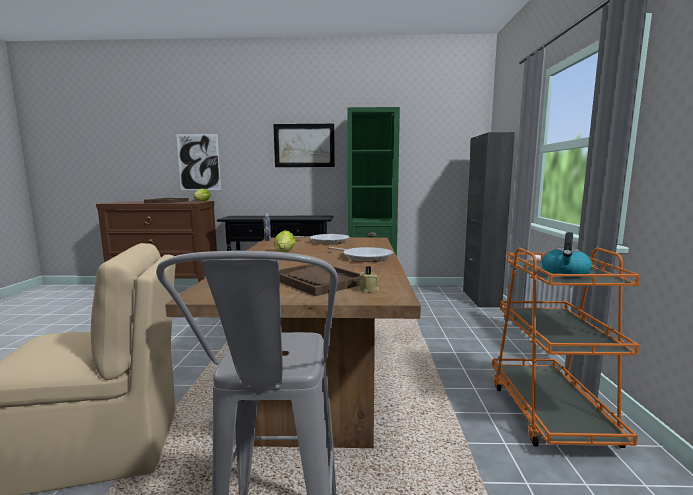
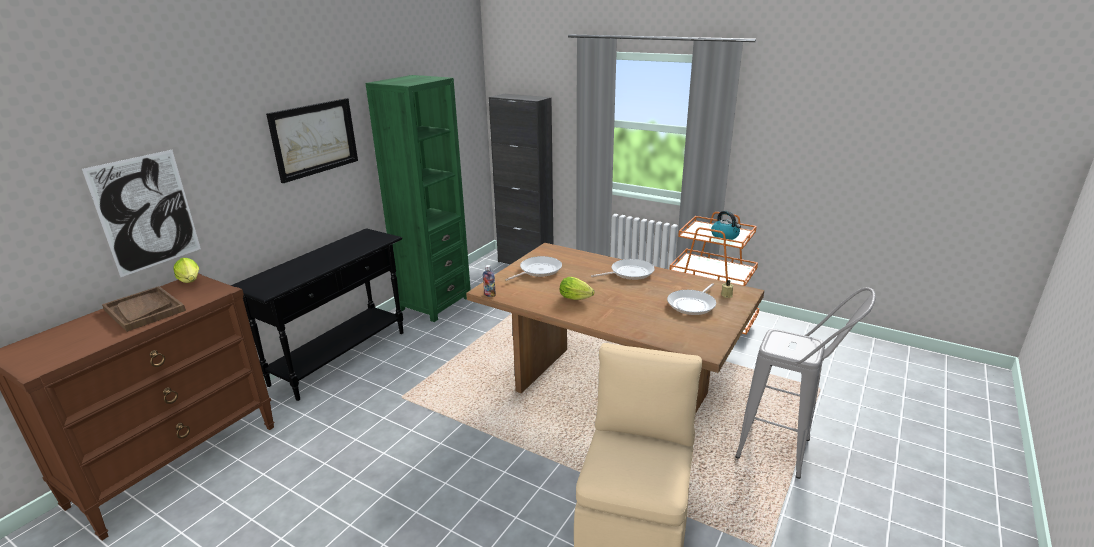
camera: 60 degrees left, 15 degrees up
(318, 281) = (693, 304): brown tray -> frying pan

